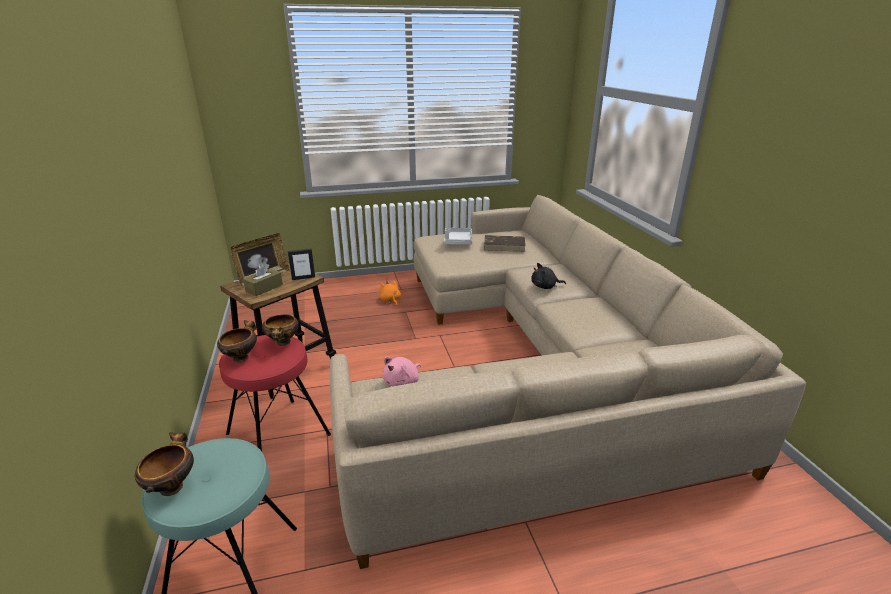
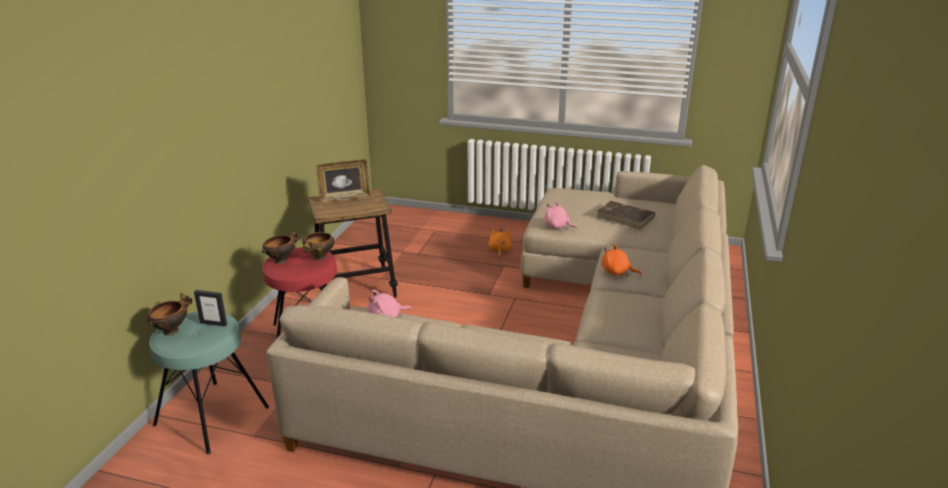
camera: 30 degrees right, 0 degrees up
(264, 288) = (336, 207): brown tissue box -> none
(303, 278) = (374, 205): picture frame -> picture frame (213, 323)
(458, 241) = (581, 201): grey tray -> none
(459, 264) = (558, 227): none -> pink plush toy
(545, 287) = (617, 272): black plush toy -> orange plush toy

